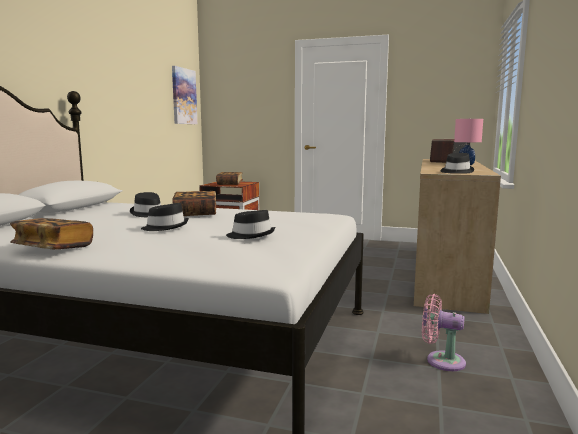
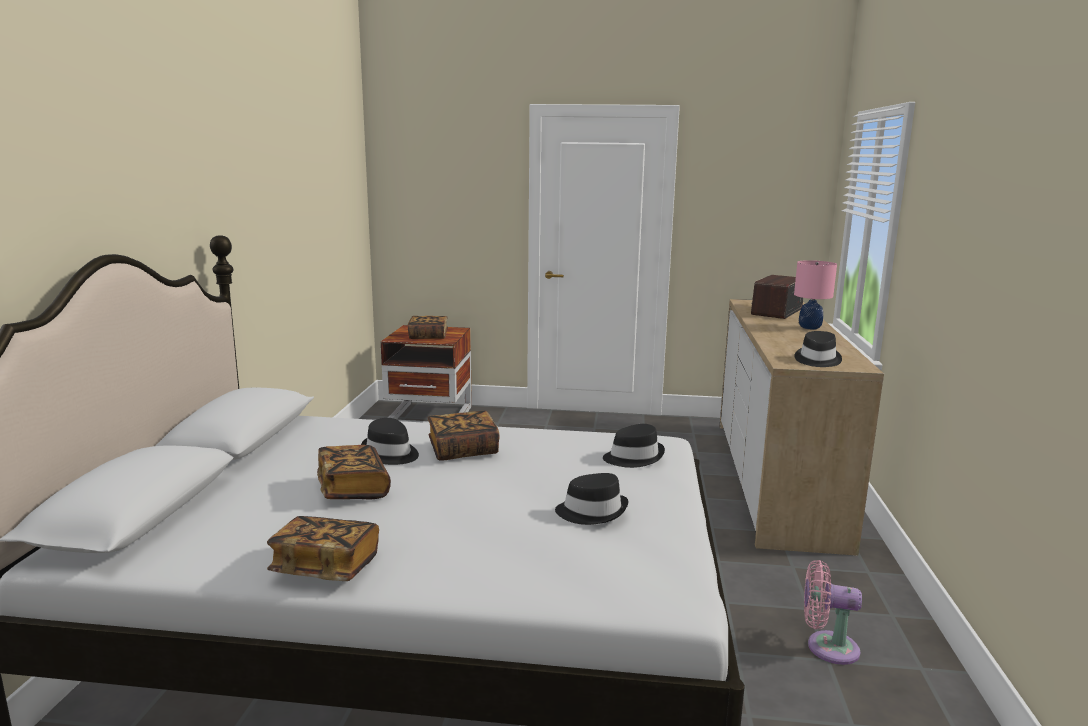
camera: 10 degrees left, 5 degrees up
(109, 224) = (353, 489): none -> book
(166, 227) = (452, 496): black hat -> black hat (633, 457)
(183, 96) = (348, 194): picture -> none

